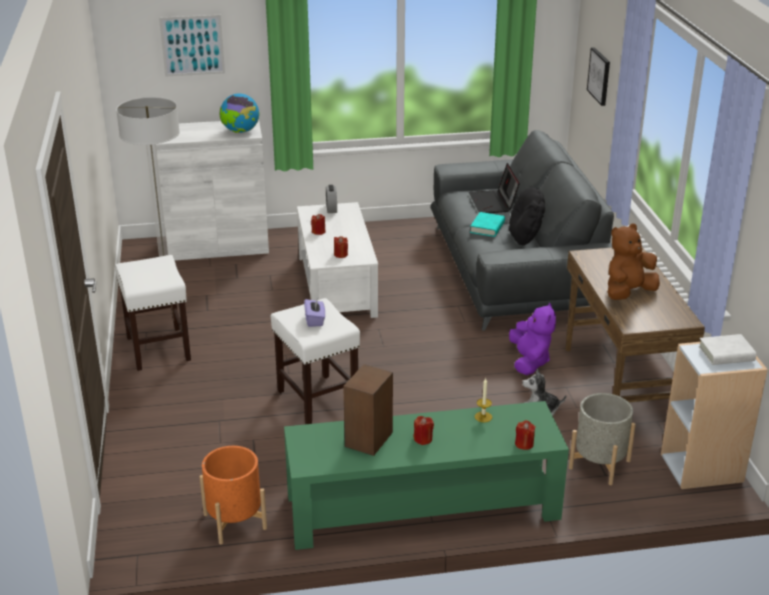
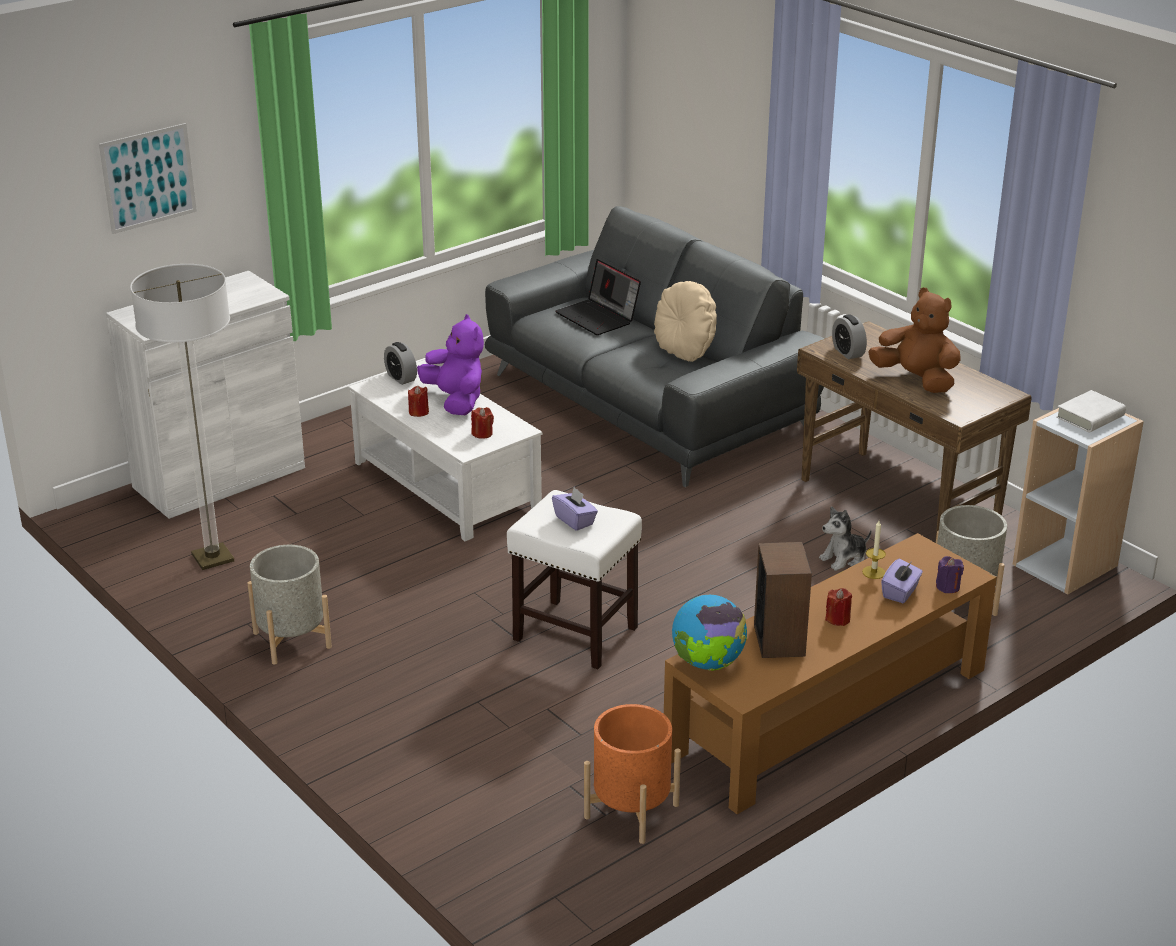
camera: 30 degrees left, 0 degrees up
(159, 349) = (292, 640): white stool -> grey planter
(240, 131) = (247, 294): globe -> globe (708, 663)
(422, 507) = (827, 712): green tv stand -> brown tv stand
(486, 436) = (900, 592): none -> purple tissue box
(487, 227) = (625, 350): turquoise book -> none
(524, 444) = (947, 587): red candle -> purple candle
(525, 238) = (684, 352): black pillow -> beige pillow
(529, 361) = (776, 507): purple plush toy -> purple plush toy (456, 401)
(599, 76) = (698, 117): picture -> none
(600, 262) = (848, 352): none -> alarm clock
(628, 293) = (916, 380): brown plush toy -> brown plush toy turned 105 degrees clockwise

